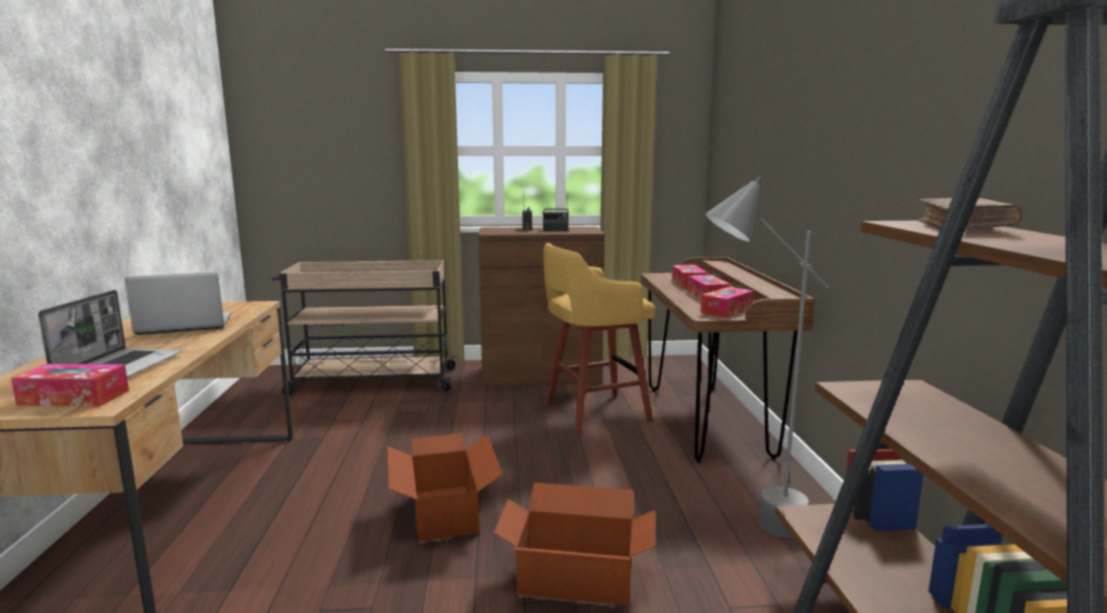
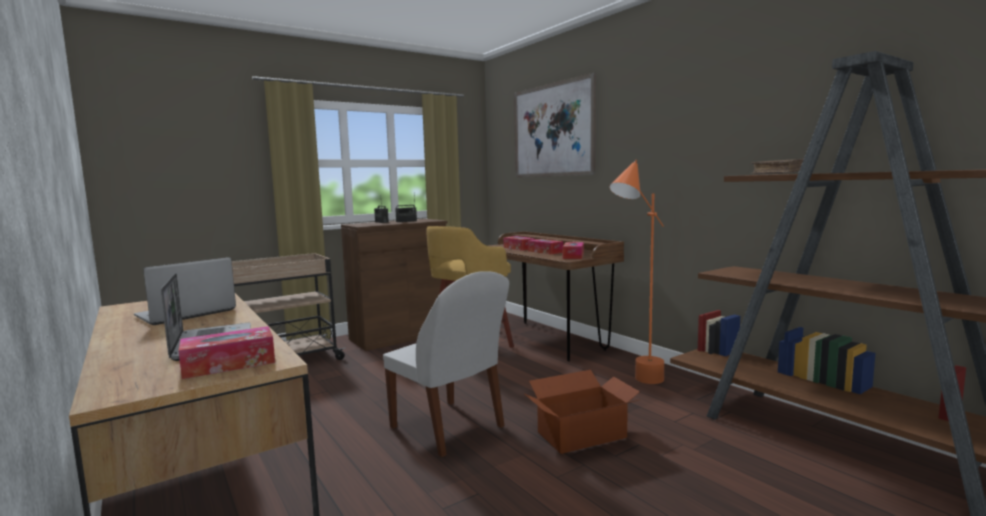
camera: 30 degrees left, 5 degrees down
(443, 513) = (449, 428): cardboard box -> white chair
(749, 530) = (637, 385): grey floor lamp -> orange floor lamp
(764, 108) = (552, 130): none -> picture

